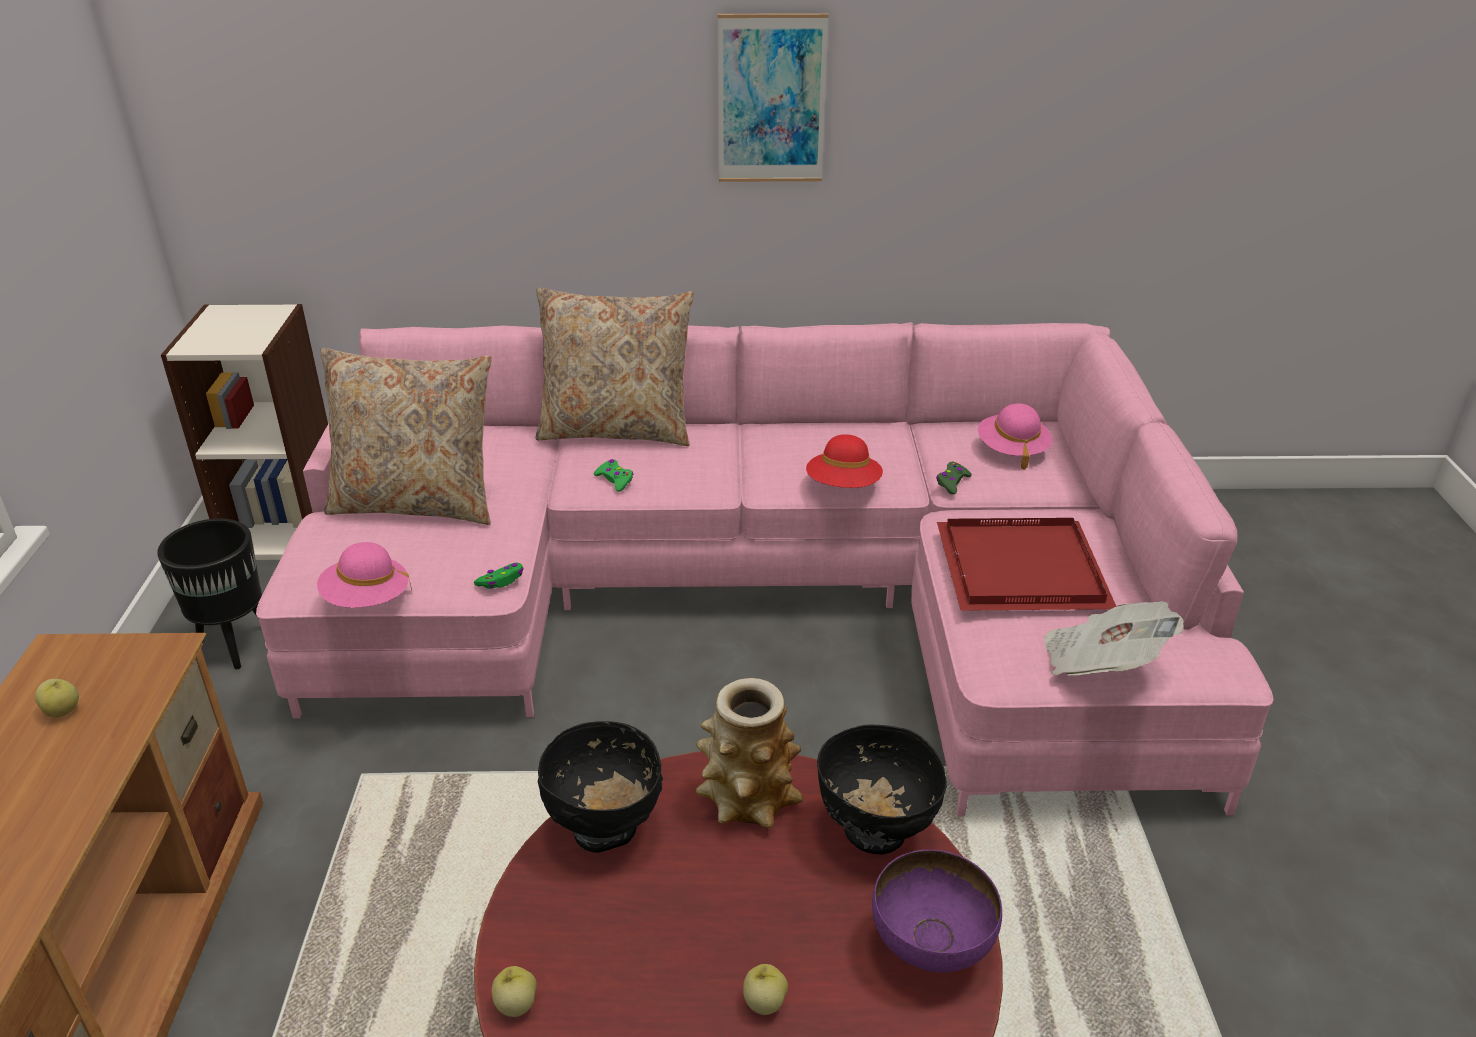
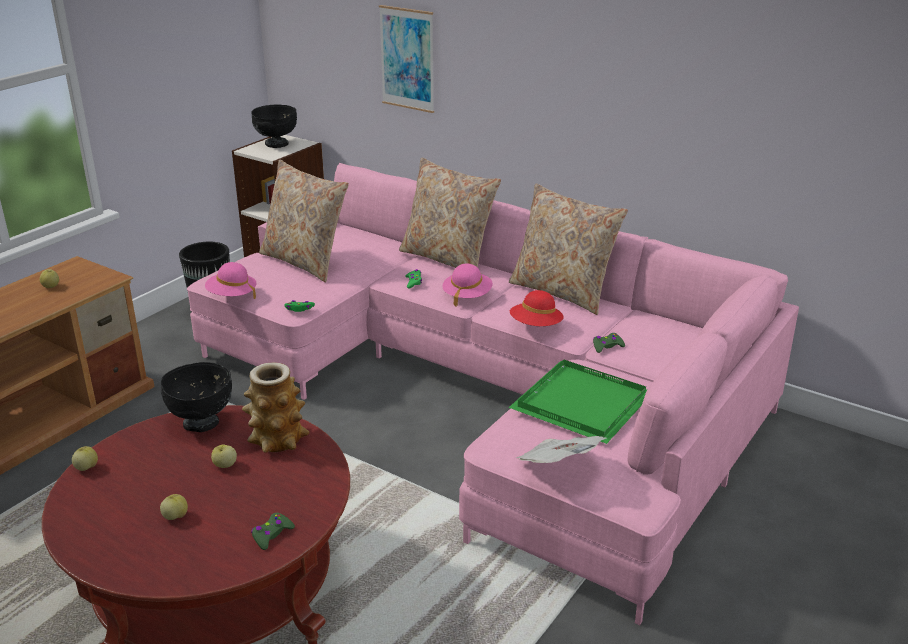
camera: 35 degrees right, 5 degrees down
(727, 878) = (225, 465): none -> apple
(771, 100) = (576, 64): picture -> picture (407, 59)
(816, 428) = (562, 292): none -> beige pillow
(875, 832) = (314, 480): black bowl -> black bowl (276, 144)
(929, 948) = (271, 535): purple bowl -> green game controller
(1012, 450) = (673, 342): pink hat -> pink hat (467, 296)
(1018, 567) = (580, 402): red tray -> green tray

